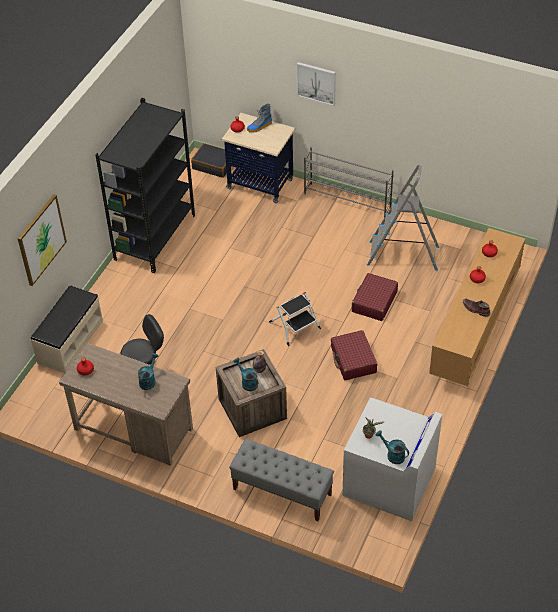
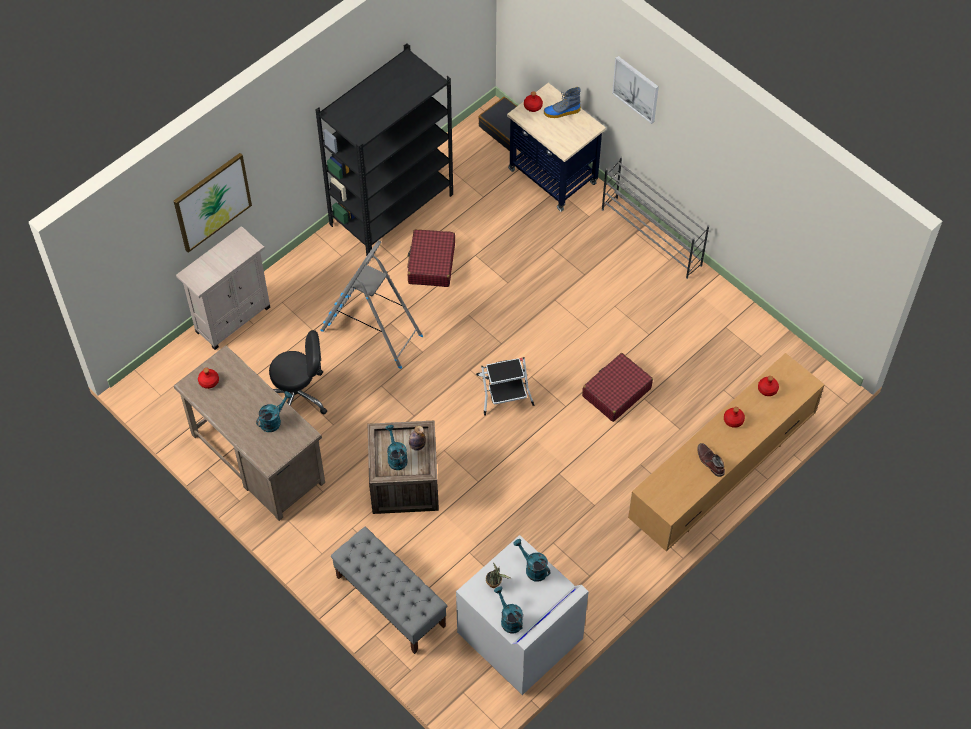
camera: 20 degrees right, 10 degrees up
(70, 341) = (233, 318): beige bench -> beige cabinet
(353, 360) = (553, 462): red suitcase -> red suitcase (431, 264)
(392, 415) = (533, 568): none -> turquoise watering can
(402, 256) = (683, 340): grey step ladder -> grey step ladder (371, 333)

